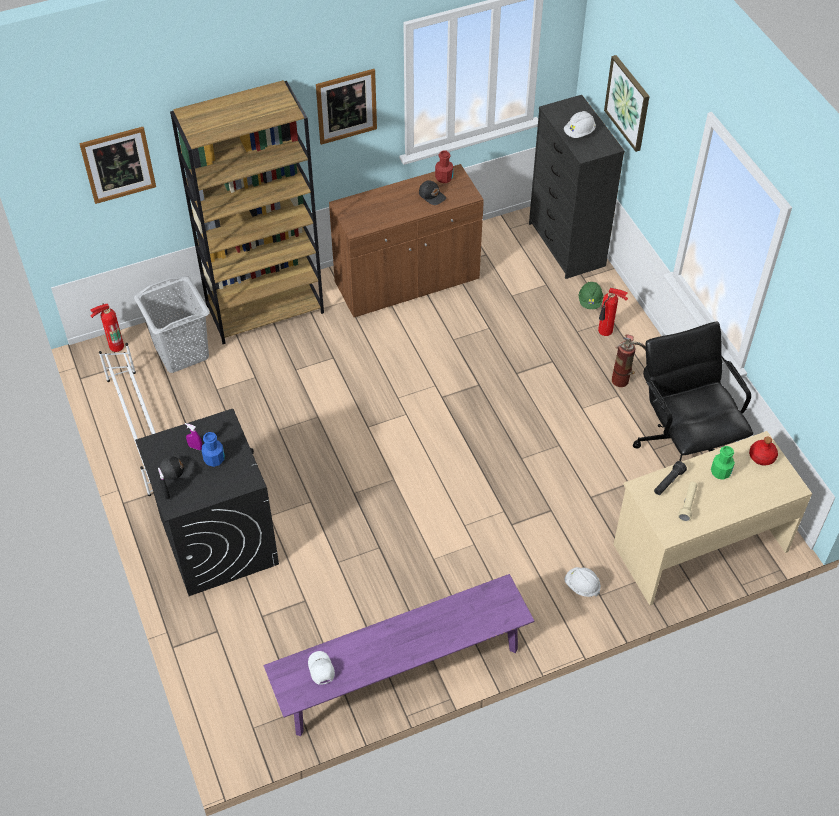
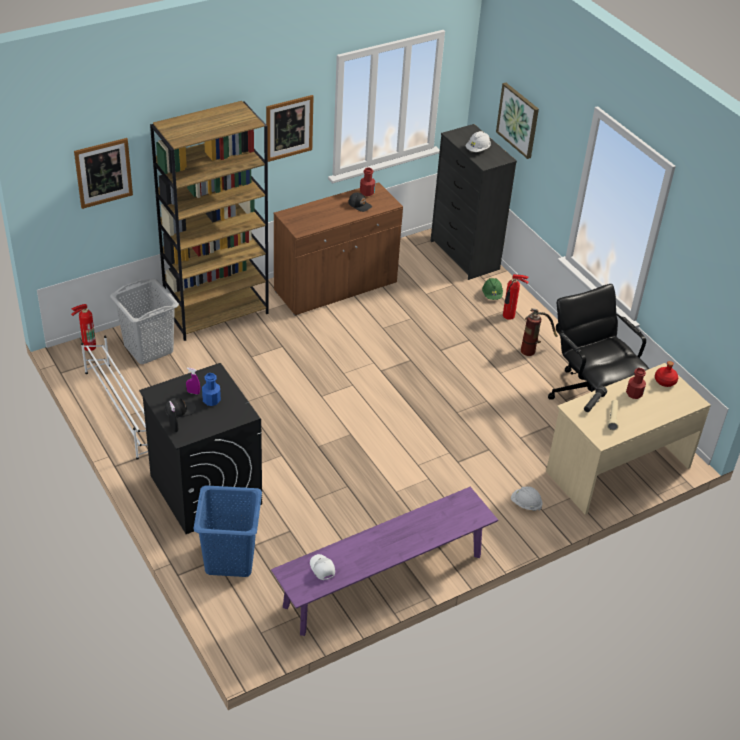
camera: 10 degrees left, 10 degrees down
(233, 632) = (230, 559): none -> blue laundry basket
(720, 472) = (634, 393): green bottle -> red bottle

